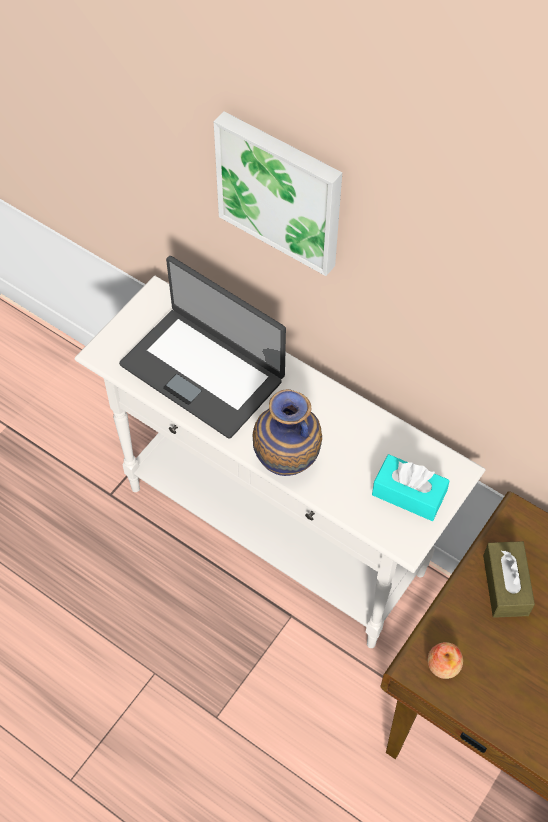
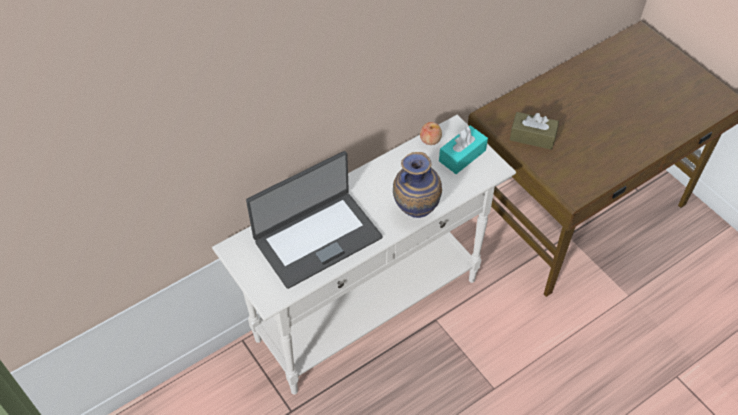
camera: 70 degrees left, 5 degrees down
(281, 191) = (297, 71): picture -> none
(443, 665) = (575, 183): apple -> apple (430, 139)

